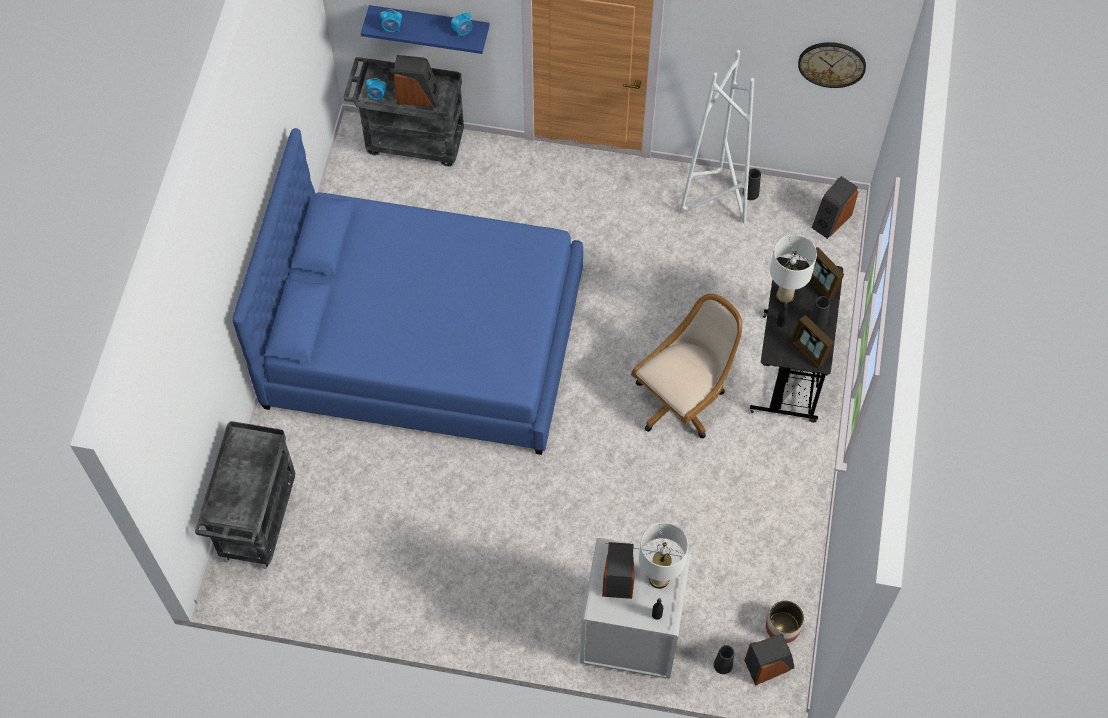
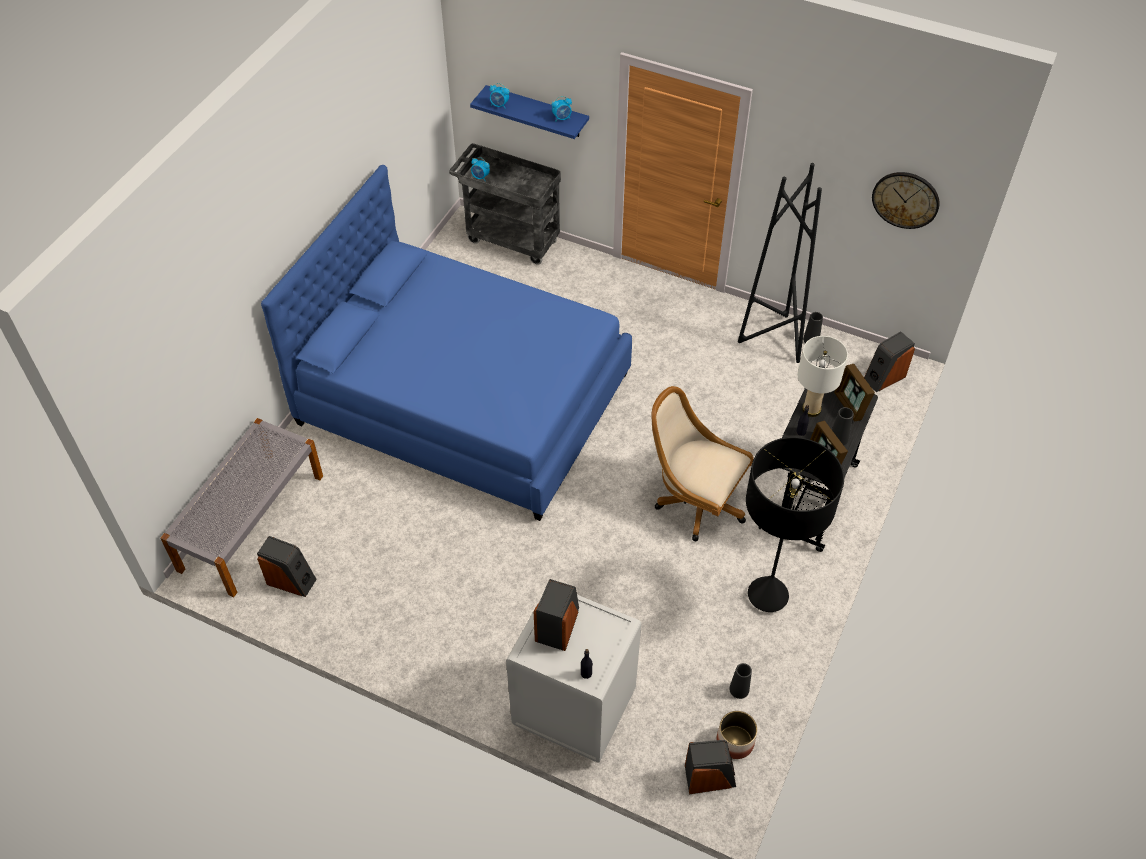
camera: 15 degrees right, 10 degrees down
(258, 525) = (251, 522): black cart -> grey bench
(418, 96) = (516, 183): speaker -> speaker (291, 580)
(659, 579) = (600, 639): white table lamp -> none
(683, 397) = (695, 500): office chair -> office chair turned 120 degrees counterclockwise
(715, 202) = (774, 340): white clothes rack -> black clothes rack
(723, 665) = (660, 764): black vase -> black vase (739, 689)
(776, 480) = (767, 597): none -> black floor lamp

